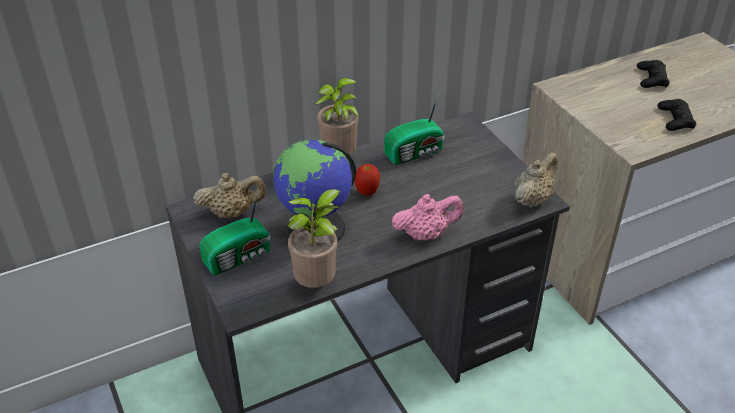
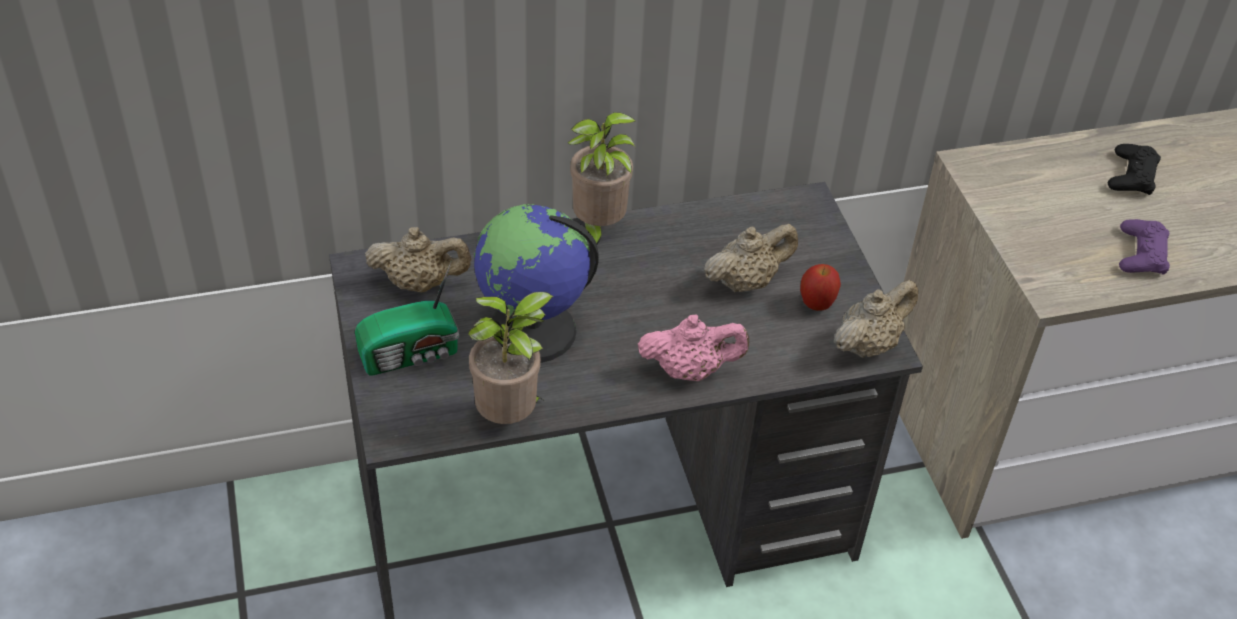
camera: 10 degrees right, 5 degrees up
(367, 192) = (624, 287): apple -> apple (816, 305)
(415, 153) = (717, 236): radio -> none
(443, 176) = (746, 281): none -> beige teapot
(675, 119) = (1141, 253): black game controller -> purple game controller

